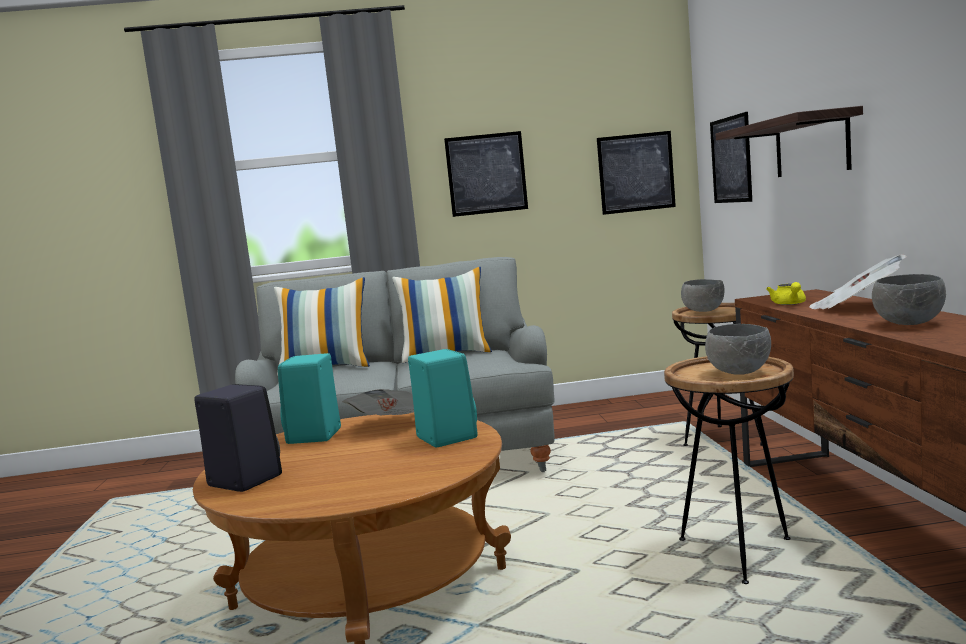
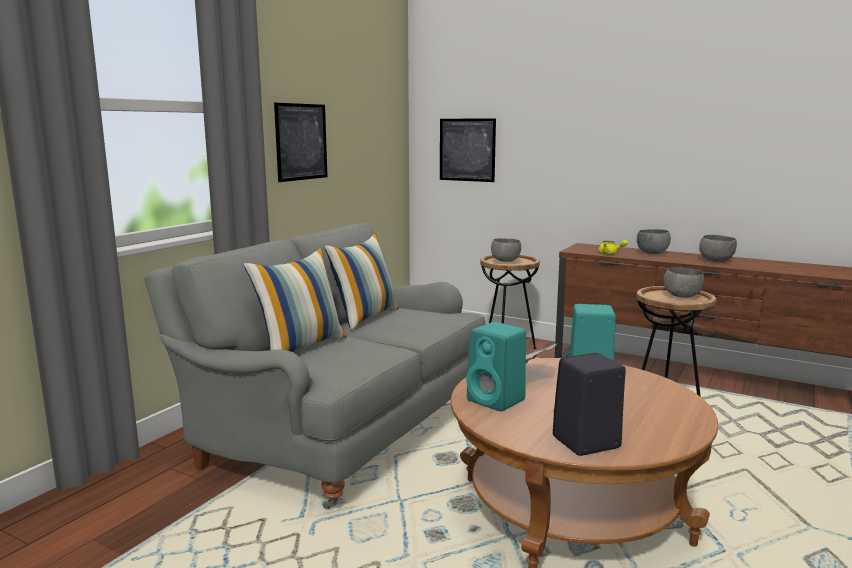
camera: 55 degrees left, 5 degrees up
(636, 172) = (383, 151): picture -> none
(811, 146) = (574, 151): shelf -> none
(856, 307) = (652, 253): newspaper -> grey bowl

